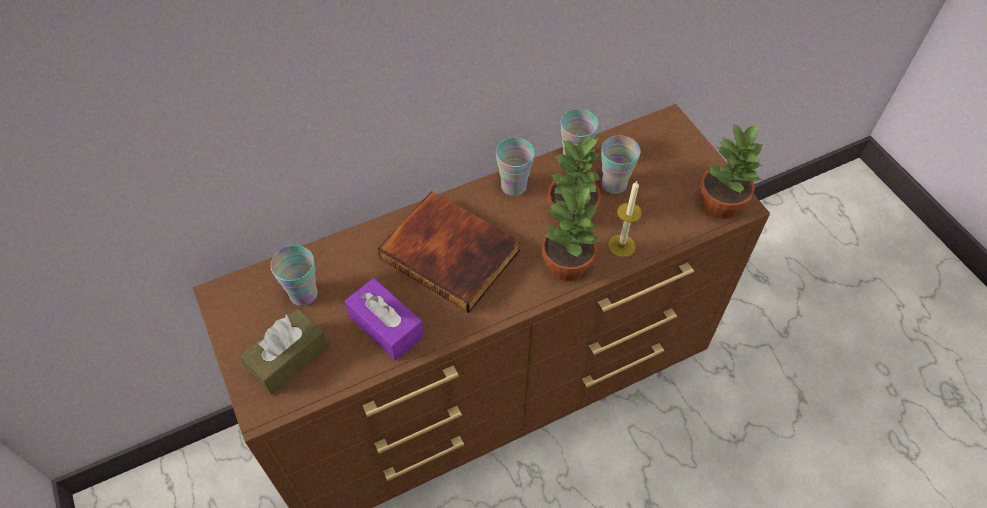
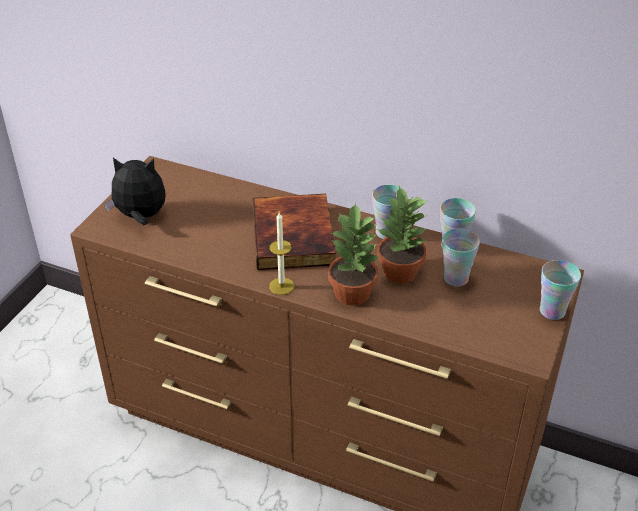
camera: 50 degrees right, 15 degrees down
(288, 358) = (141, 217): brown tissue box -> plush toy
(303, 294) = (191, 196): cup -> cup (552, 311)
(386, 326) = (206, 241): purple tissue box -> none
(621, 245) = (404, 311): candle -> candle (281, 286)
(720, 203) = (517, 344): potted plant -> none

